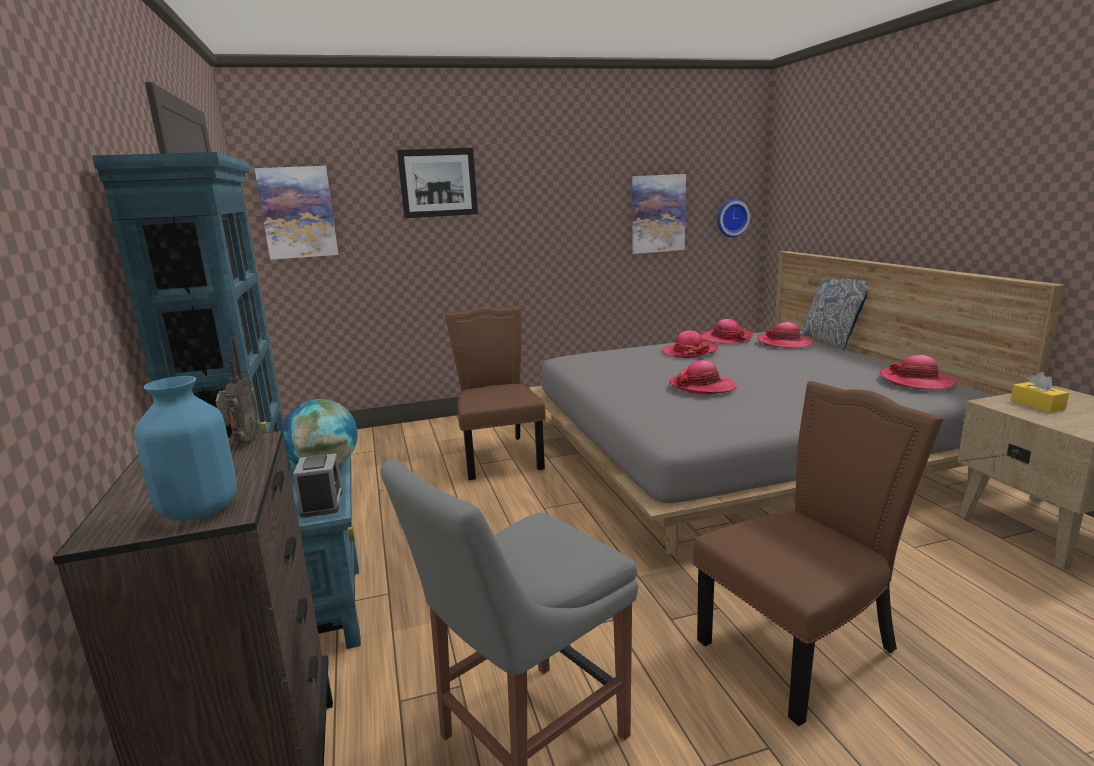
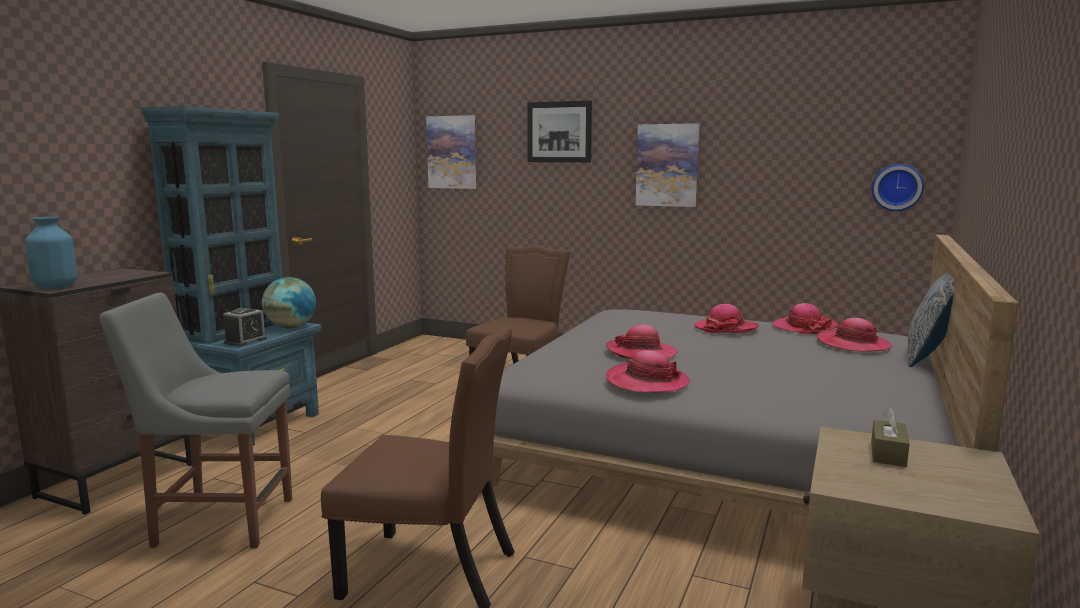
camera: 40 degrees right, 5 degrees down
(243, 443) = (146, 273): radio -> none
(658, 213) = (790, 175): picture -> picture (667, 165)
(916, 381) = (873, 408): hat -> hat (647, 382)
(1037, 405) = (888, 453): yellow tissue box -> brown tissue box

